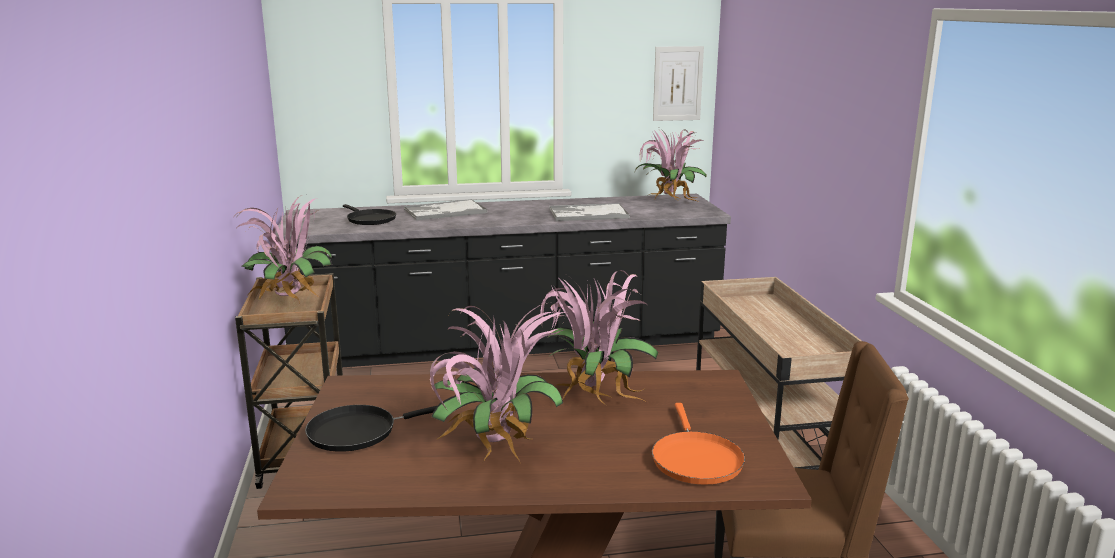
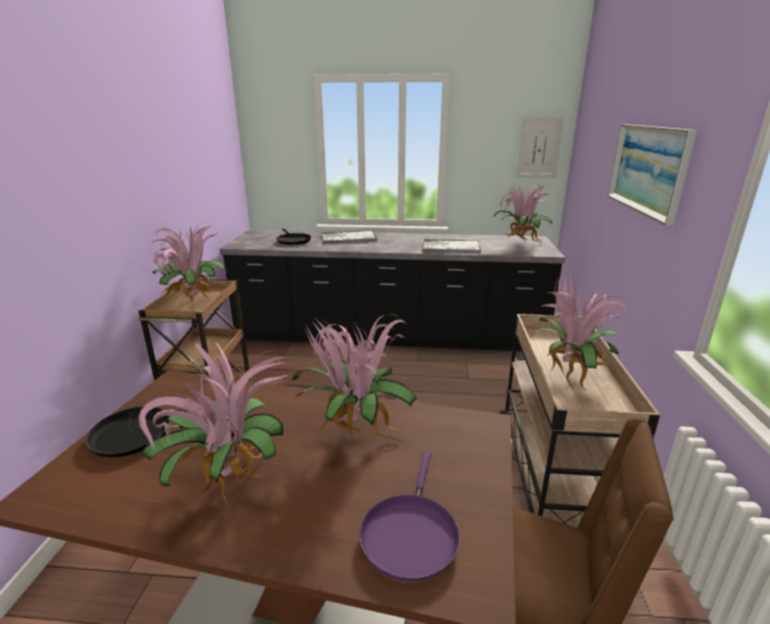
camera: 15 degrees right, 5 degrees up
(695, 459) = (410, 533): orange frying pan -> purple frying pan
(778, 334) = (571, 374): none -> potted plant
(820, 110) = (647, 169): none -> picture

